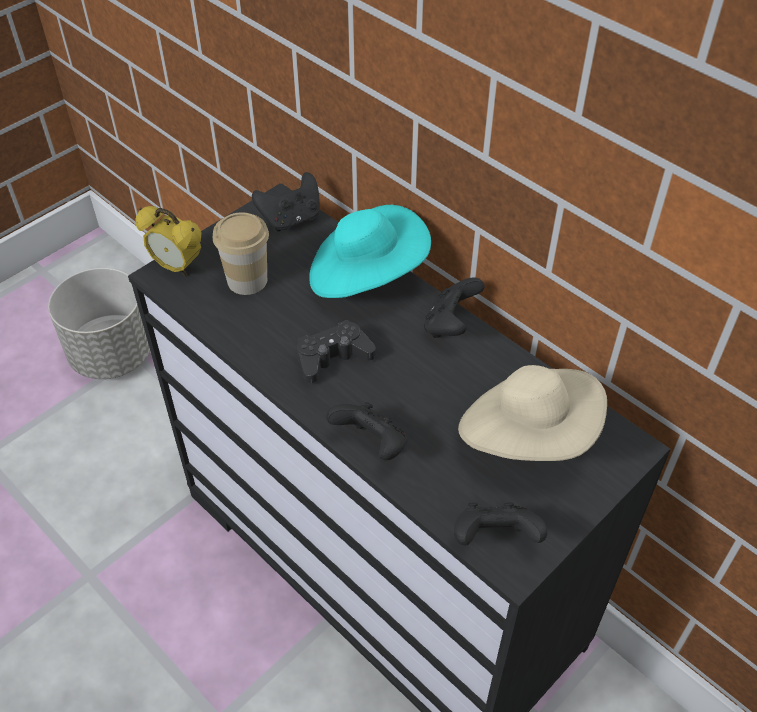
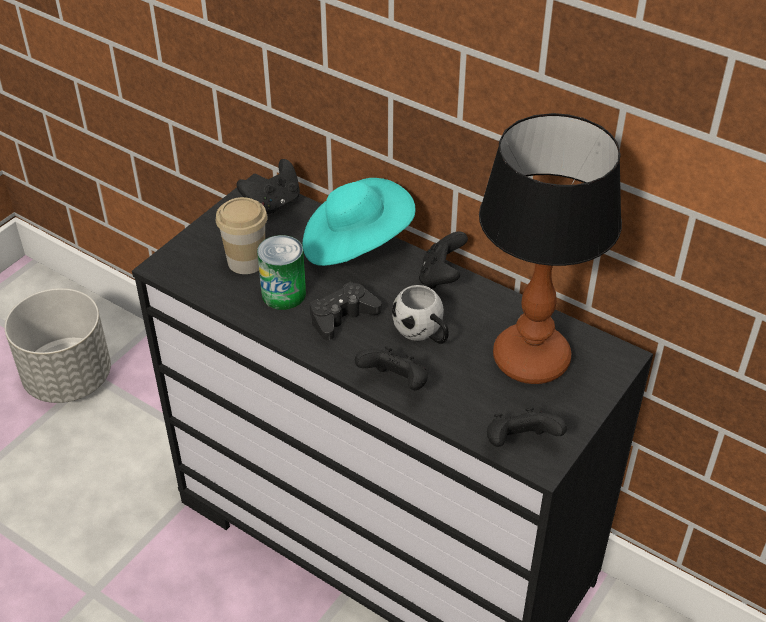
camera: 10 degrees left, 5 degrees down
(177, 267) = (177, 258): alarm clock -> none
(277, 322) = (283, 294): none -> can
(416, 389) = (423, 333): none -> white mug
(529, 435) = (530, 358): beige hat -> table lamp

